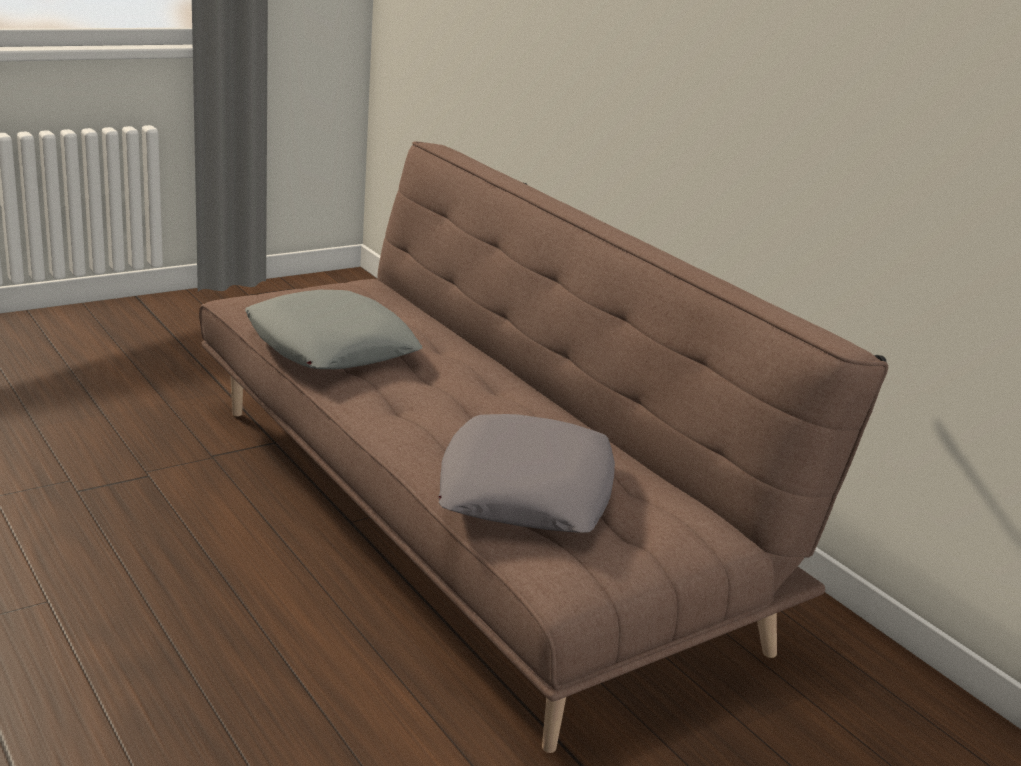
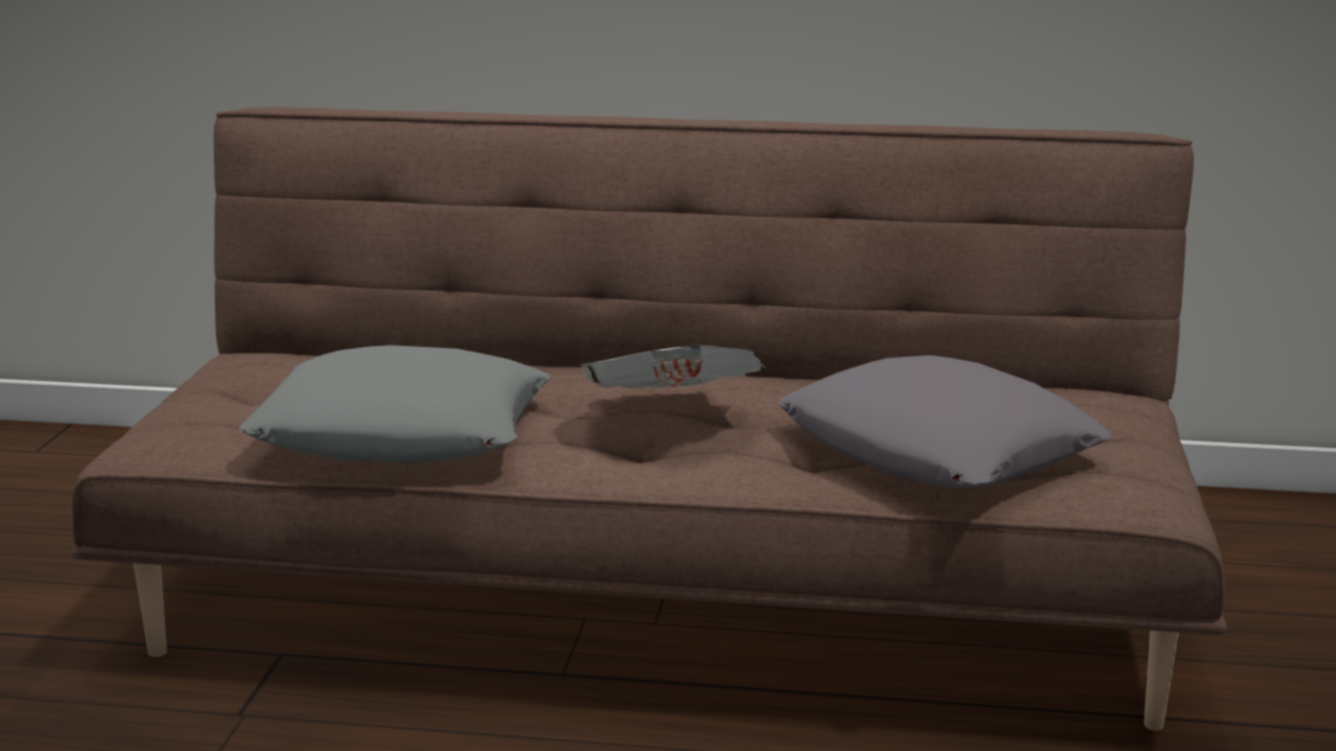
camera: 45 degrees left, 5 degrees down
(445, 401) = (672, 418): none -> newspaper

